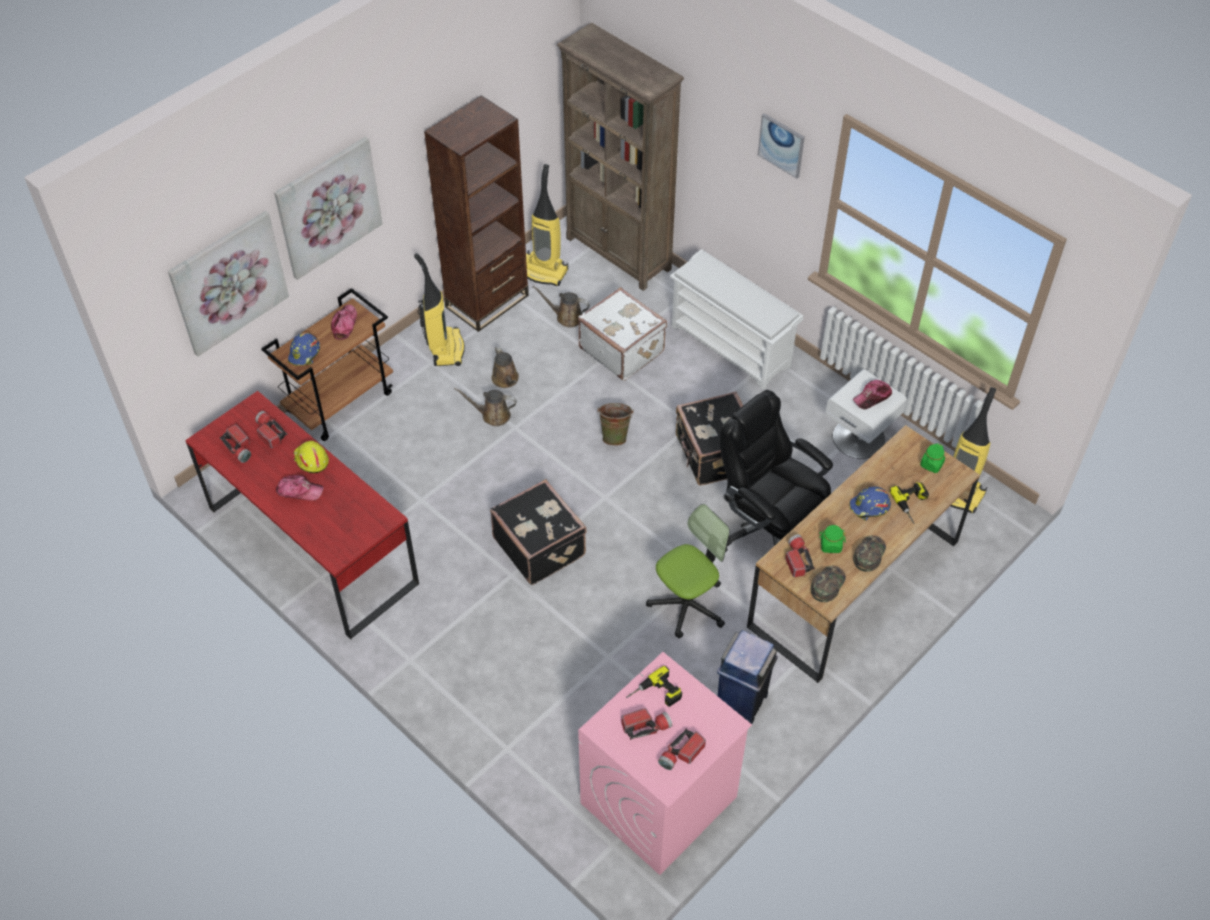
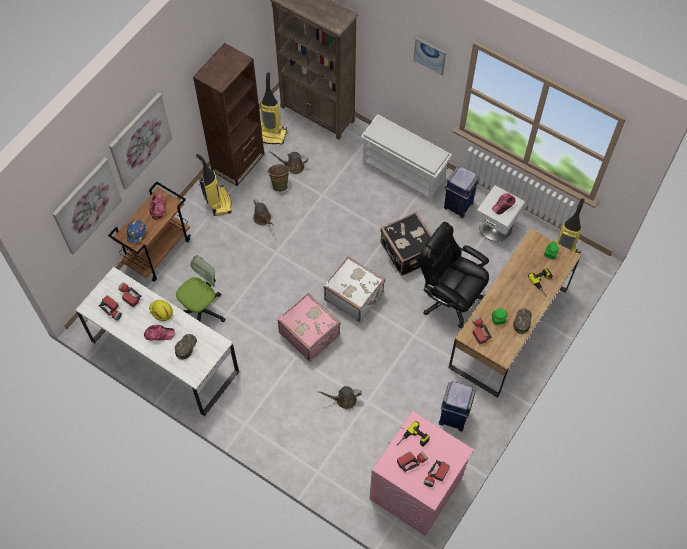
camera: 10 degrees left, 10 degrees up
(312, 545) = (164, 356): red desk -> white desk
(493, 415) = (260, 246): brown watering can -> brown watering can (344, 400)
(540, 546) = (310, 333): black suitcase -> pink suitcase
(615, 435) = (341, 248): green bucket -> green bucket (280, 184)
(622, 349) = (334, 185): white suitcase -> white suitcase (354, 296)
(687, 604) = (409, 358): office chair -> office chair (202, 310)
(805, 401) = (458, 205): none -> blue trash can
(827, 584) = (500, 346): green cap -> green cap (185, 347)
(869, 507) = (517, 289): blue hard hat -> none

